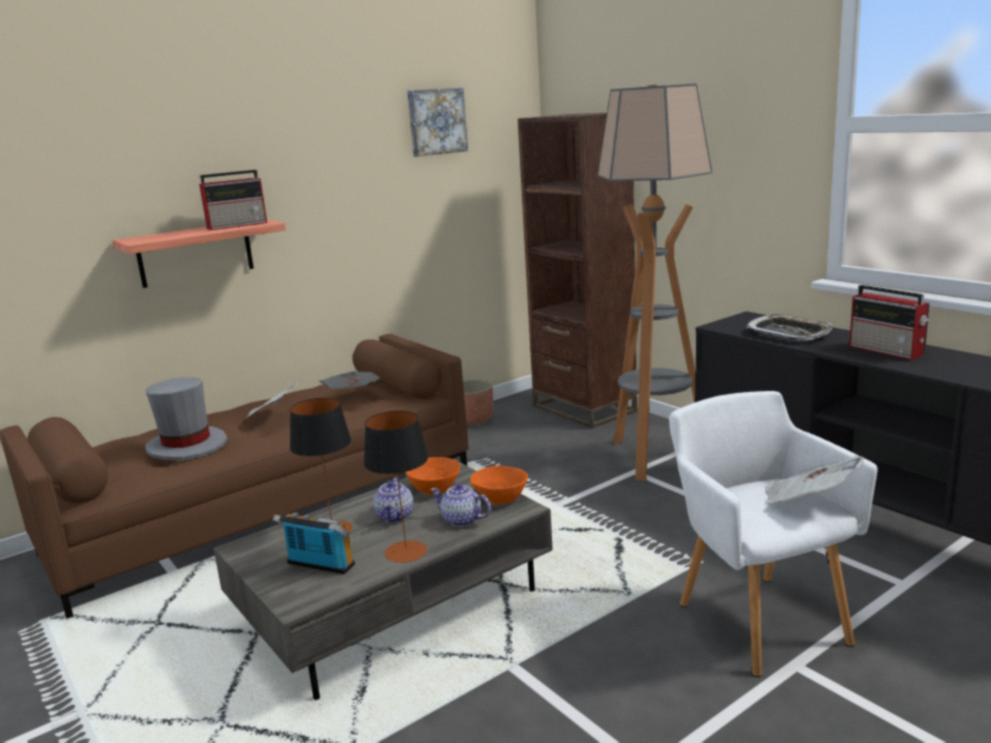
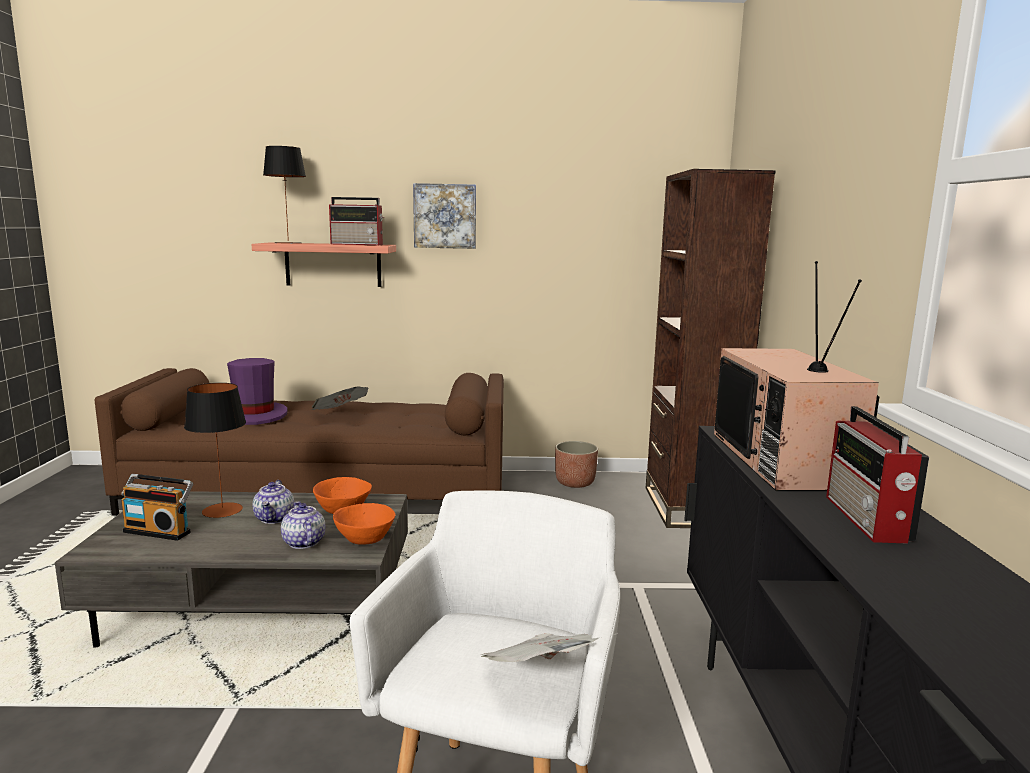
camera: 35 degrees right, 5 degrees down
(187, 446) = (255, 415): grey hat -> purple hat
(318, 566) = (159, 531): radio -> radio turned 135 degrees clockwise
(352, 396) = (416, 417): newspaper -> none
(395, 516) = (275, 518): teapot -> teapot turned 45 degrees counterclockwise
(406, 551) = (220, 548): table lamp -> table lamp (288, 243)
(436, 121) = (590, 176): picture -> picture (445, 216)
(655, 457) = (682, 580): floor lamp -> none
(788, 333) = (785, 461): tray -> television

